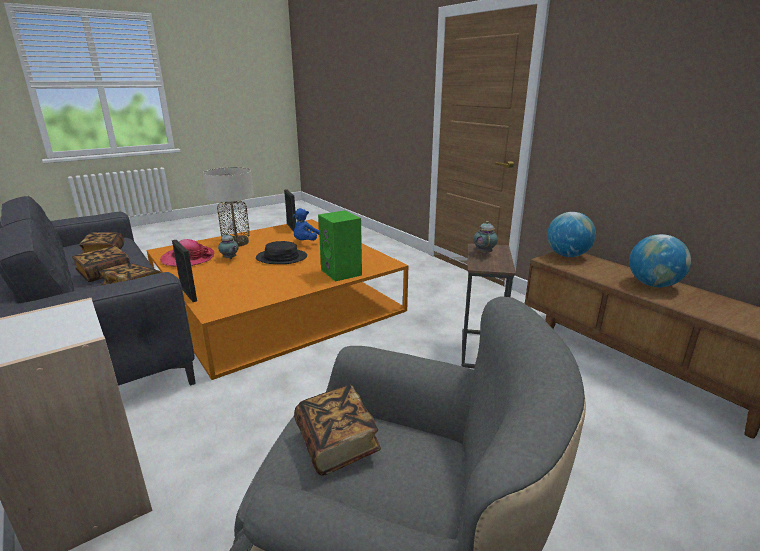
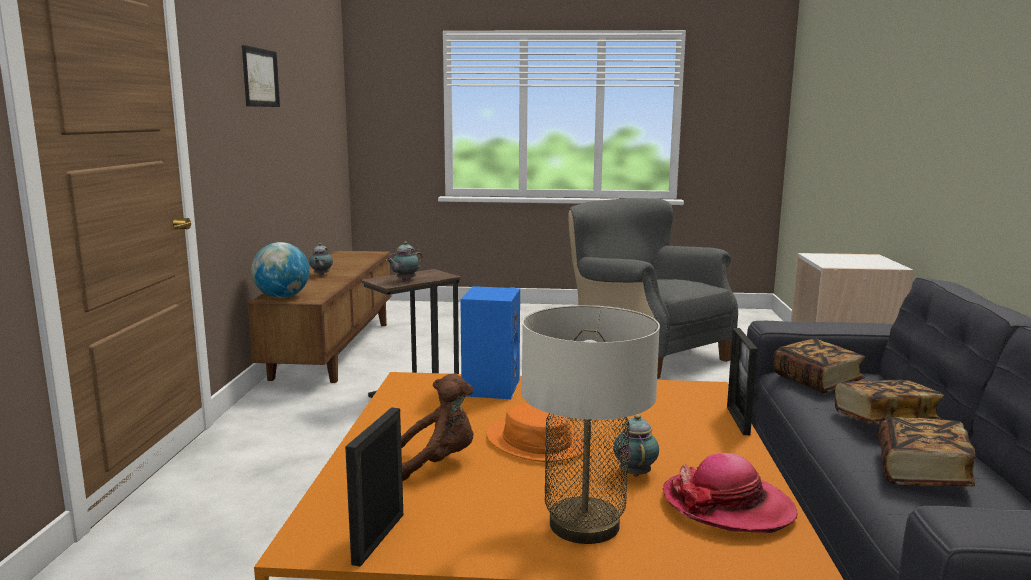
camera: 140 degrees left, 10 degrees down
(281, 258) = (537, 441): black hat -> orange hat
(307, 243) = (437, 462): blue plush toy -> brown plush toy
(337, 443) = (671, 283): book -> none
(342, 272) = (490, 387): green speaker -> blue speaker
(653, 285) = (321, 275): globe -> teapot
(678, 66) = (260, 77): none -> picture

